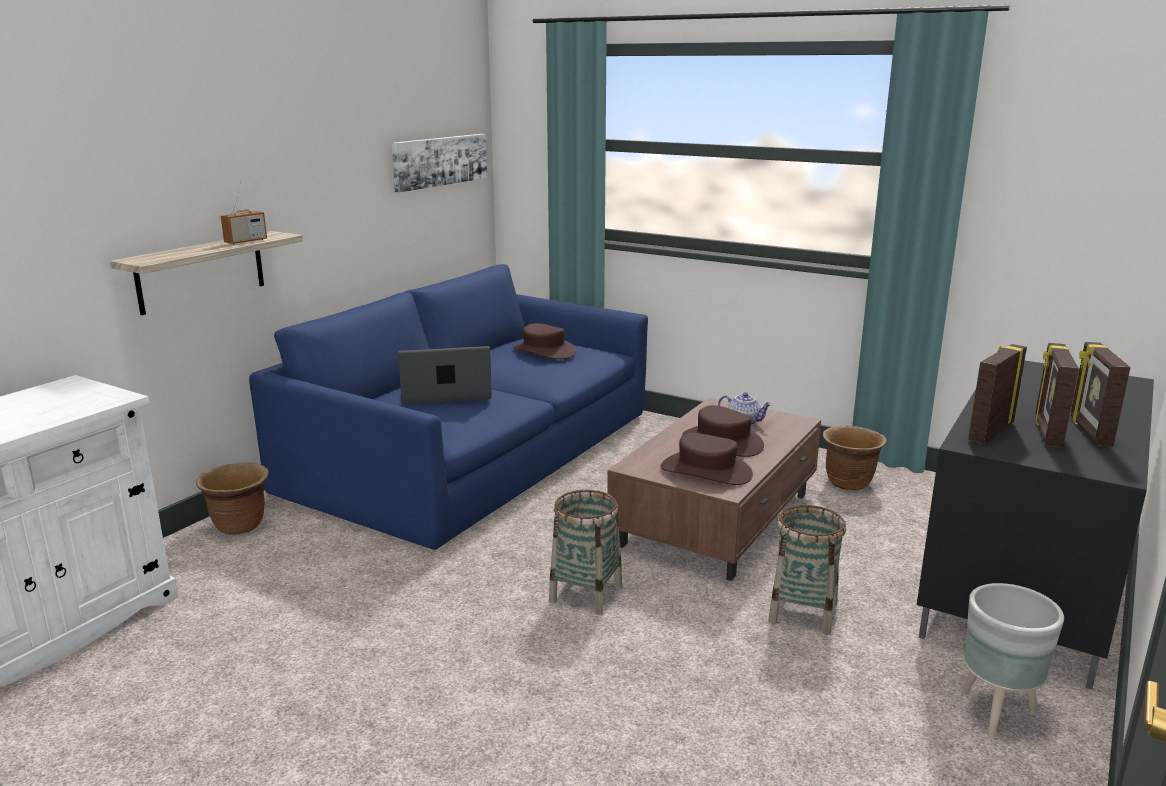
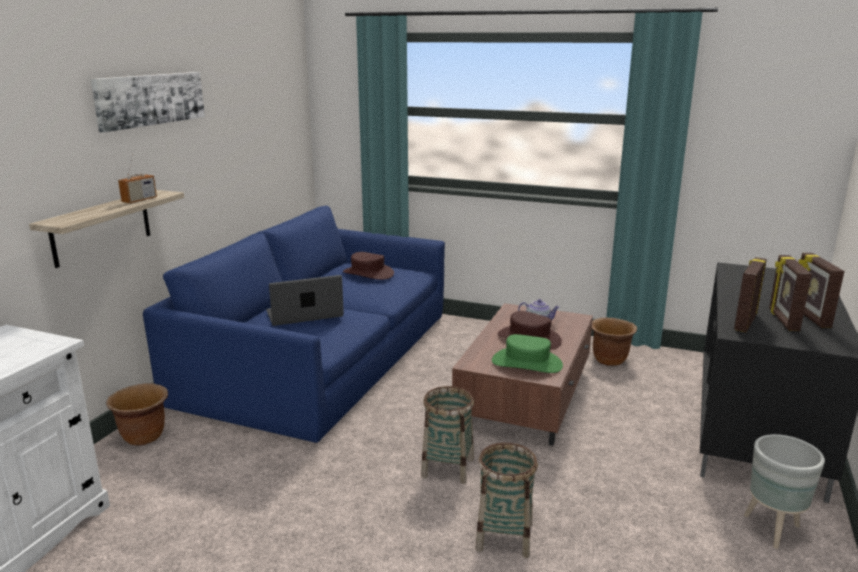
camera: 10 degrees left, 0 degrees up
(439, 161) = (274, 126): picture -> picture (150, 99)
(706, 471) = (527, 363): brown hat -> green hat
(803, 613) = (613, 466): basket -> basket (504, 537)

